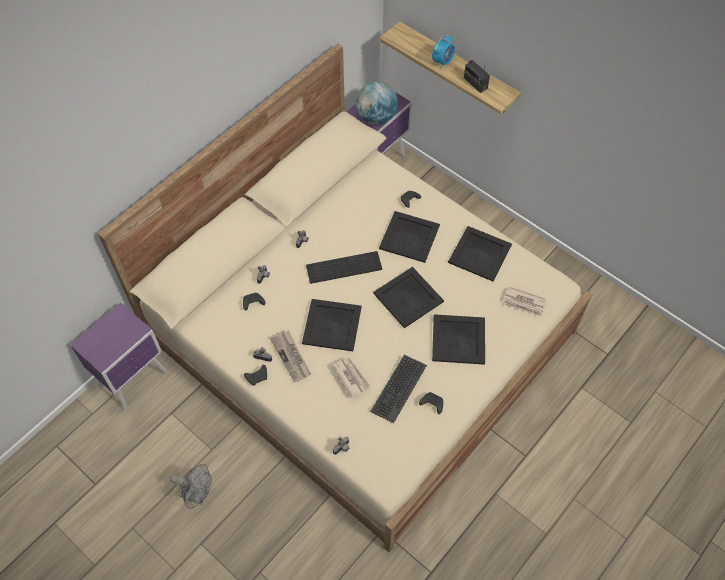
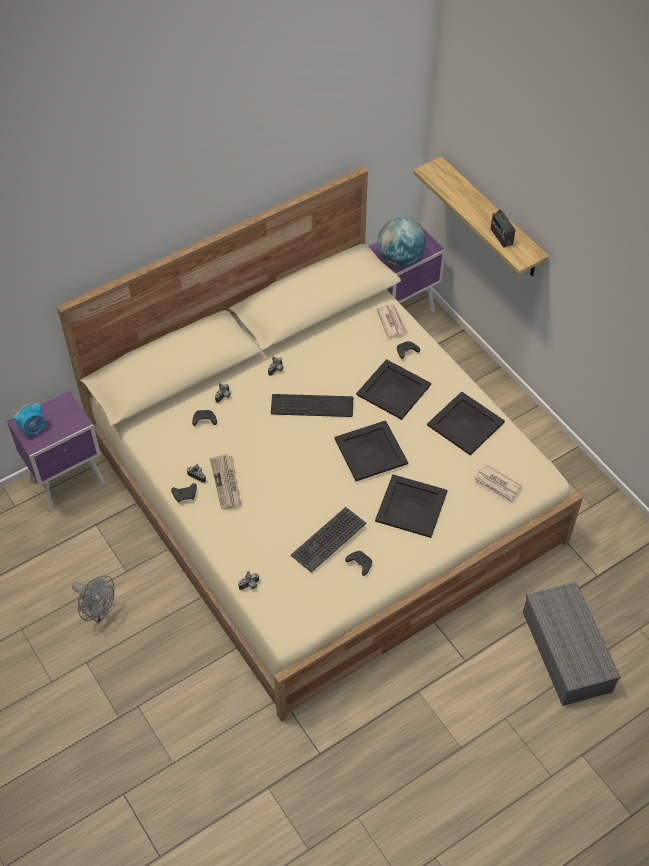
camera: 15 degrees right, 5 degrees down
(331, 324) = (279, 460): black tray -> none
(351, 377) = (282, 516): newspaper -> newspaper (392, 322)
(442, 62) = (473, 207): alarm clock -> alarm clock (34, 429)
(606, 426) = (568, 652): none -> grey storage box

